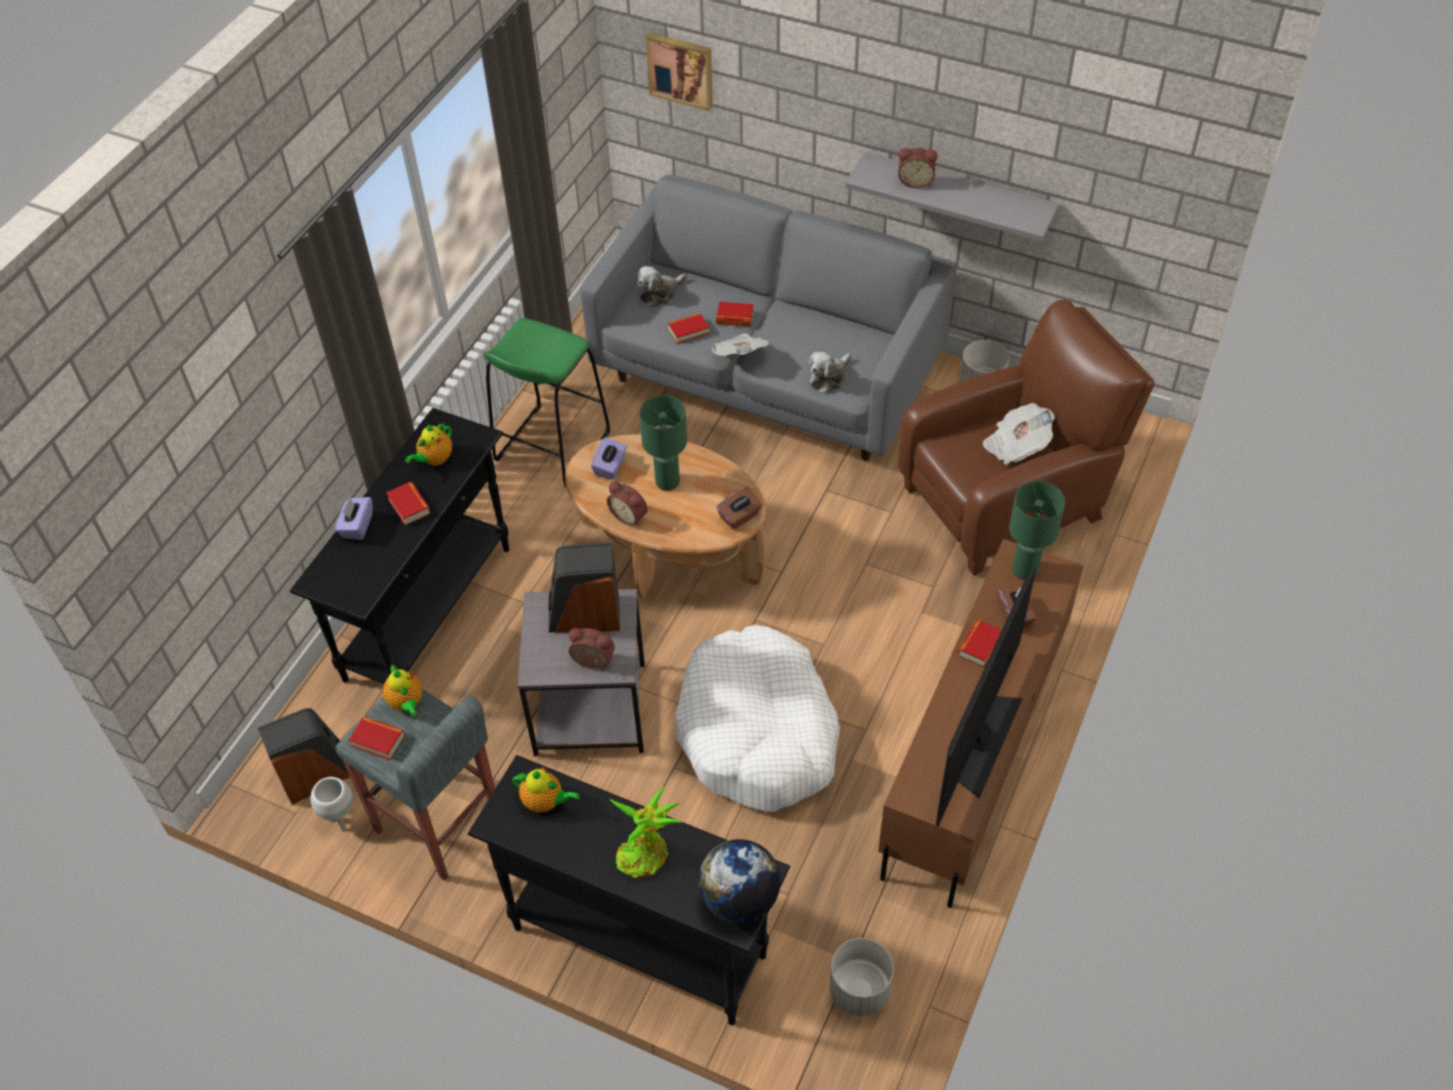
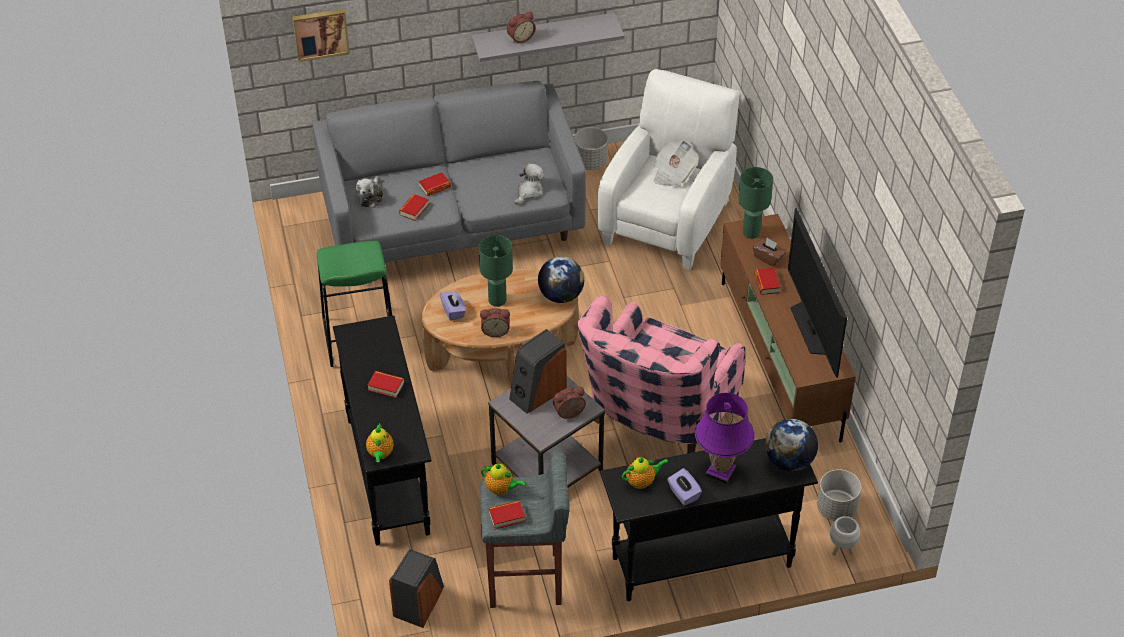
camera: 40 degrees left, 5 degrees down
(340, 818) = (461, 615): white planter -> white planter (841, 550)
(357, 526) = (366, 415): purple tissue box -> purple tissue box (683, 494)
(435, 459) = (370, 353): teapot -> teapot (380, 454)
(645, 853) = (720, 471): potted plant -> purple table lamp
(740, 356) = (462, 207): newspaper -> none
(740, 517) = (561, 295): brown tissue box -> globe
(758, 732) = (655, 420): white dog bed -> pink armchair
(829, 377) = (529, 192): plush toy -> plush toy turned 150 degrees counterclockwise
(1008, 501) = (669, 218): brown armchair -> white armchair

